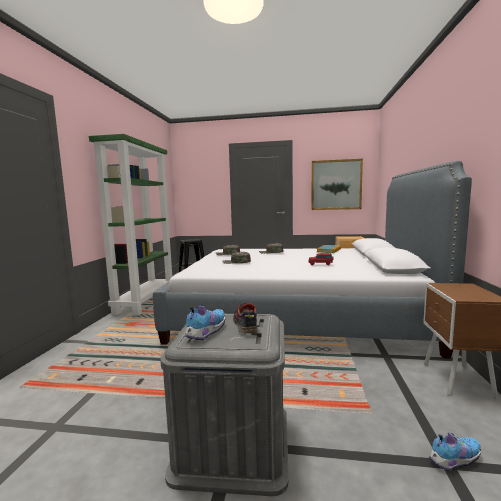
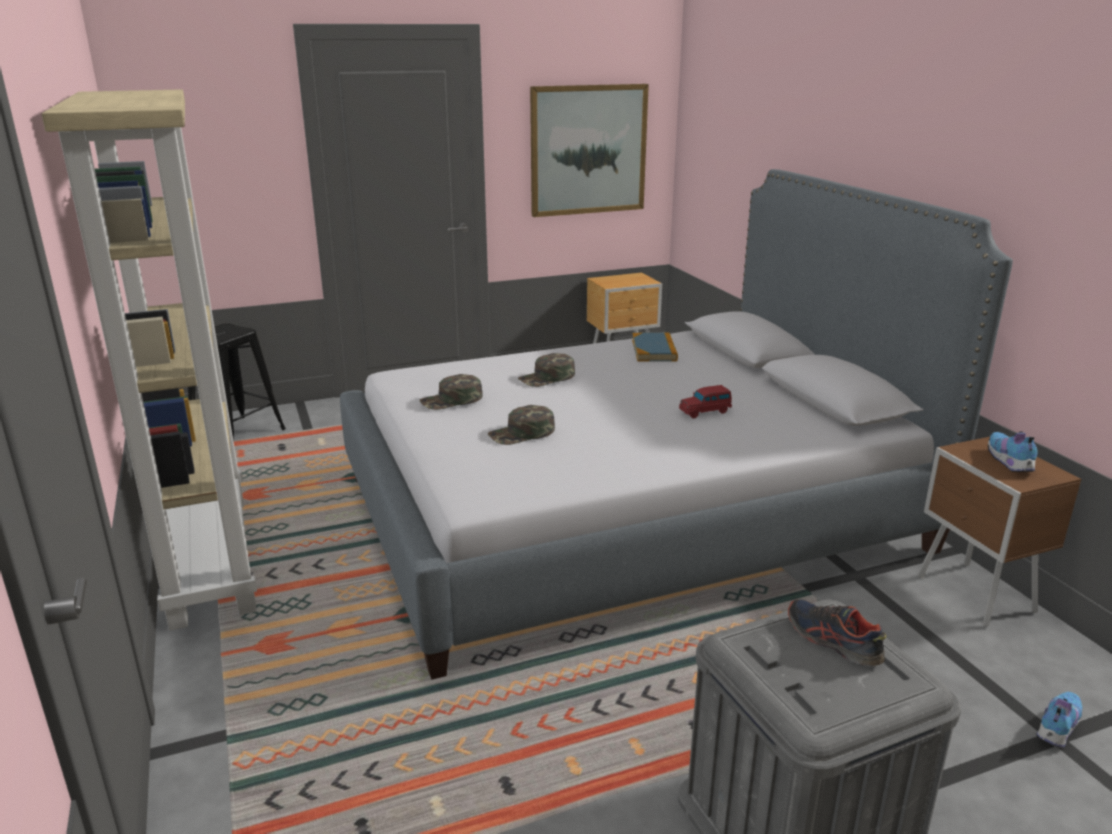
camera: 30 degrees left, 15 degrees up
(145, 301) = (208, 557): green bookcase -> beige bookcase
(205, 332) = (806, 683): shoe -> shoe (1009, 462)

